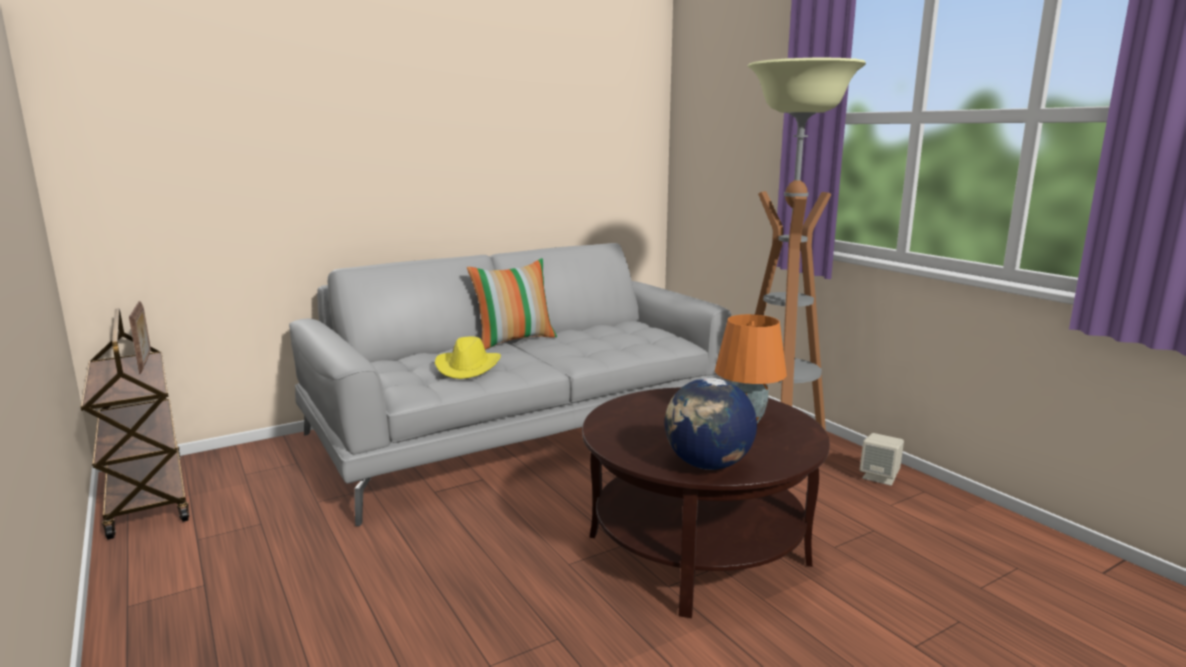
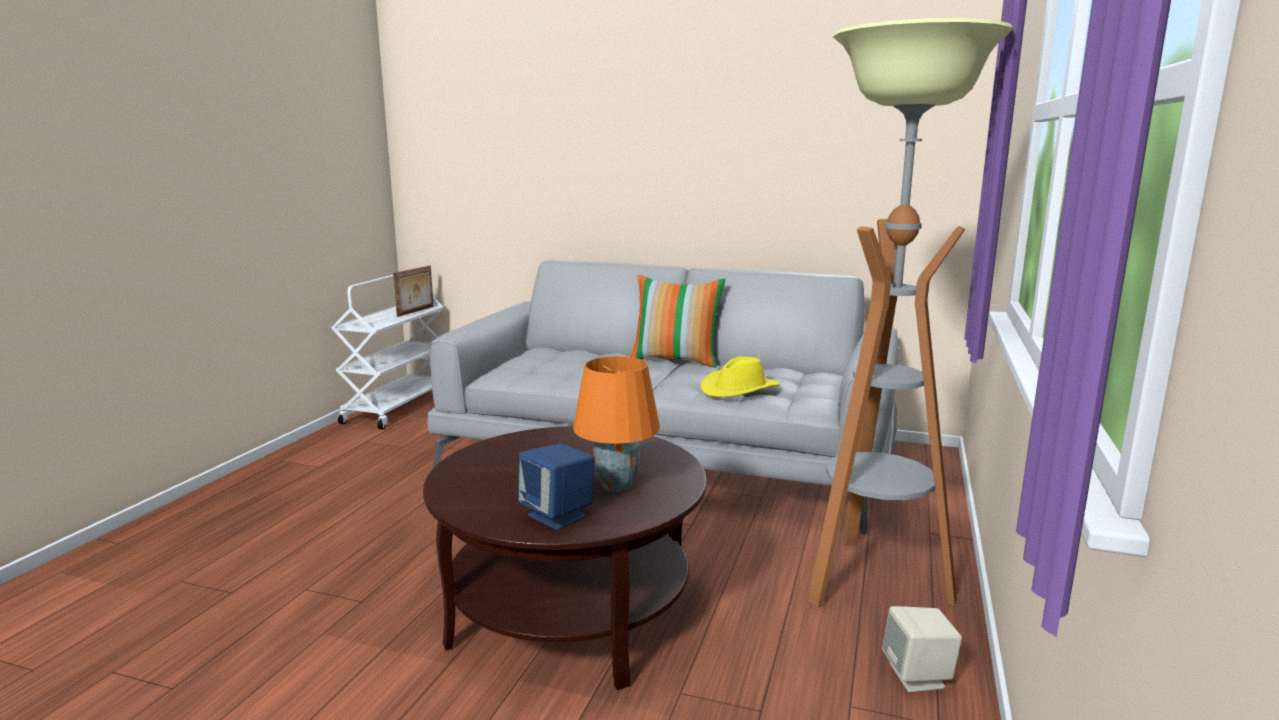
camera: 50 degrees right, 0 degrees up
(145, 495) = (397, 407): brown cart -> white cart
(468, 367) = (577, 369): yellow hat -> yellow hat (739, 389)
(708, 465) = (475, 498): globe -> none
(775, 449) = (558, 515): none -> blue speaker

